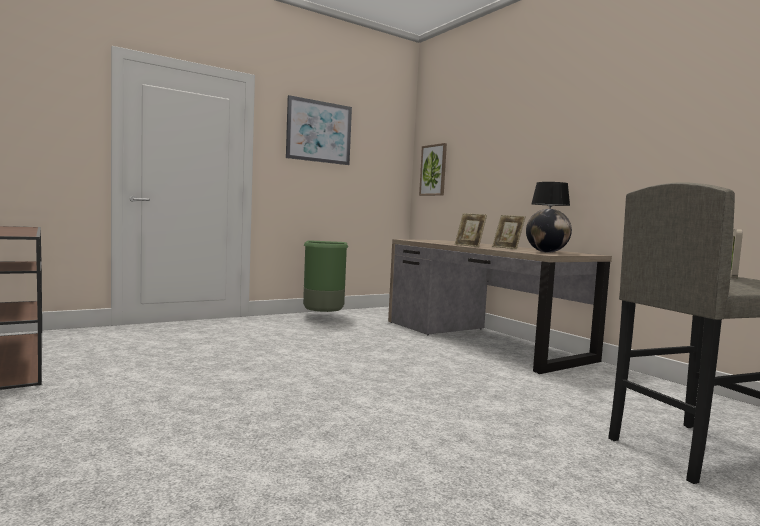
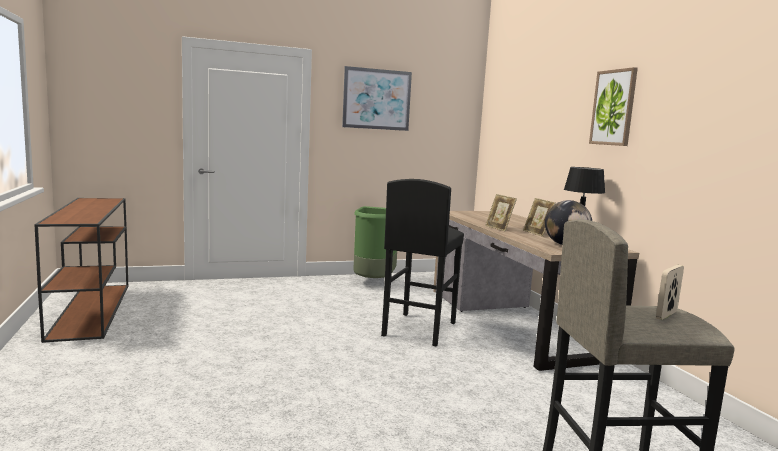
camera: 15 degrees right, 5 degrees up
(400, 351) = (418, 329): none -> black stool
(433, 170) = (497, 135): picture -> picture (613, 107)

